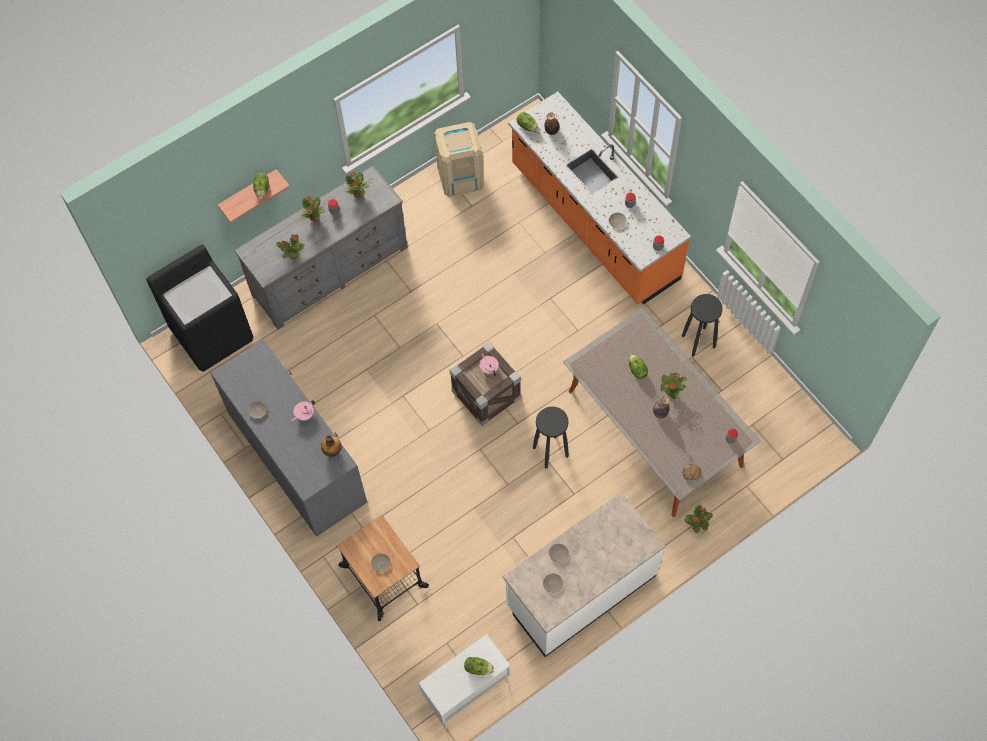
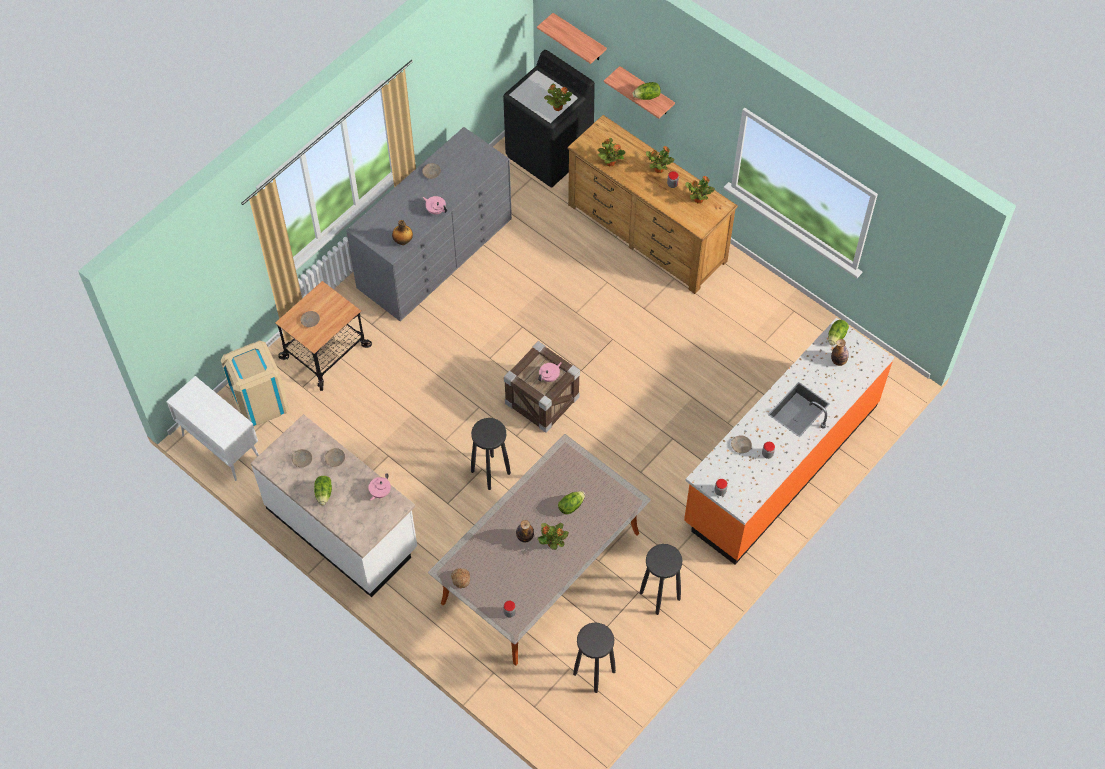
camera: 75 degrees right, 5 degrees down
(172, 231) = (579, 38): none -> shelf
(330, 271) = (647, 233): grey dresser -> brown dresser
(460, 176) = (798, 324): beige trash can -> beige trash can (260, 402)
(478, 668) = (217, 422): lettuce -> lettuce (324, 493)
(602, 519) = (380, 492): none -> pink teapot
(696, 525) = (436, 628): potted plant -> potted plant (557, 107)
(760, 406) = (593, 673): none -> black stool

